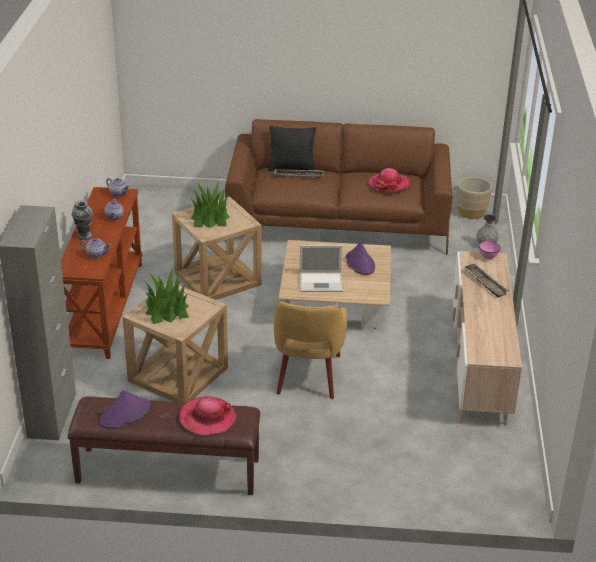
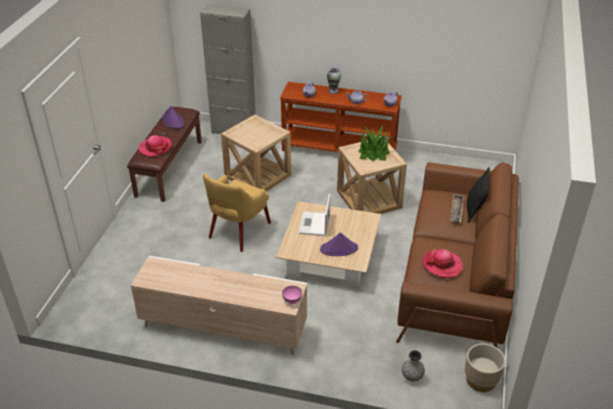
camera: 100 degrees right, 5 degrees up
(166, 309) = (257, 129): potted plant -> none
(308, 376) = (238, 231): yellow armchair -> yellow armchair turned 75 degrees counterclockwise
(485, 283) = (251, 289): tray -> none

